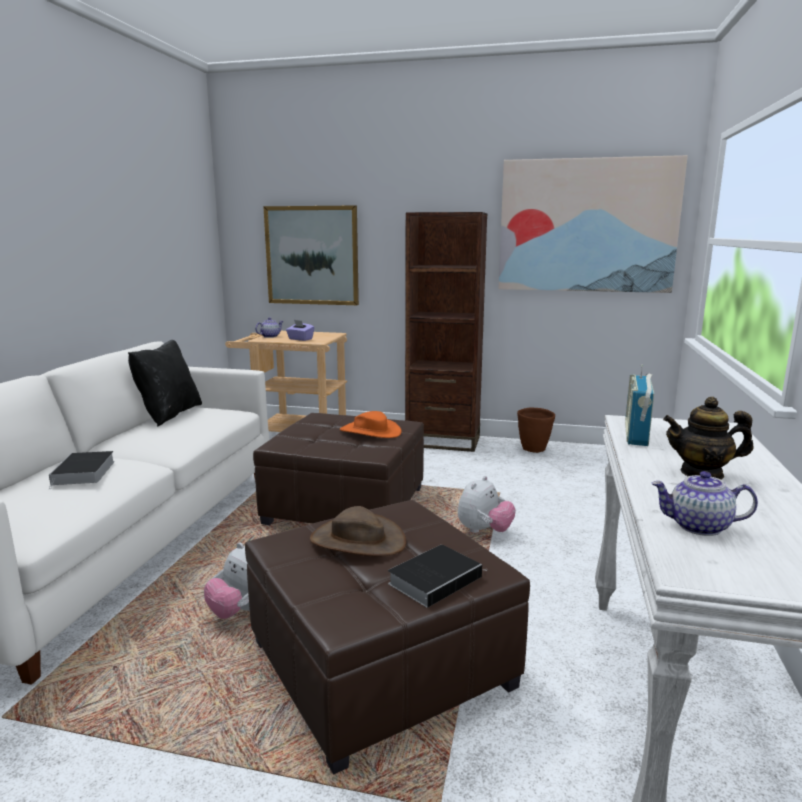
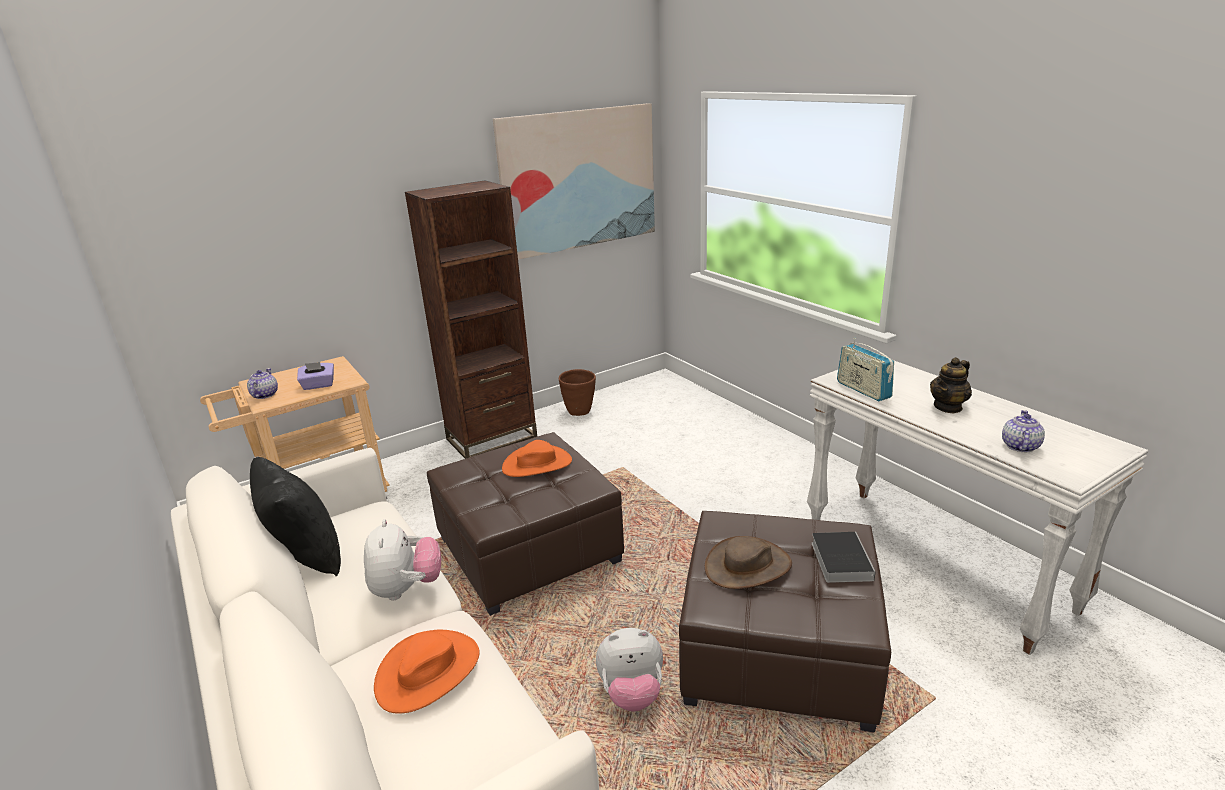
camera: 45 degrees left, 10 degrees up
(84, 473) = (428, 671): book -> orange hat
(312, 255) = (269, 268): picture -> none
(484, 531) = (668, 508): plush toy -> plush toy (406, 589)
(698, 526) = (1019, 446): teapot -> teapot turned 150 degrees clockwise

